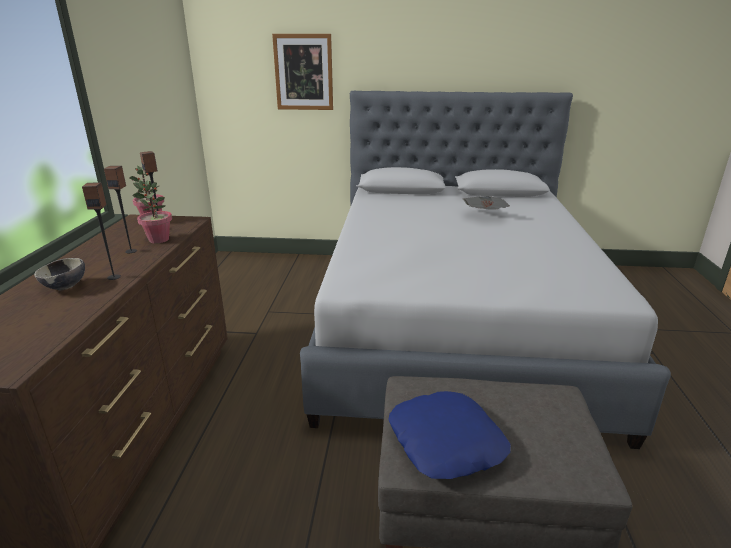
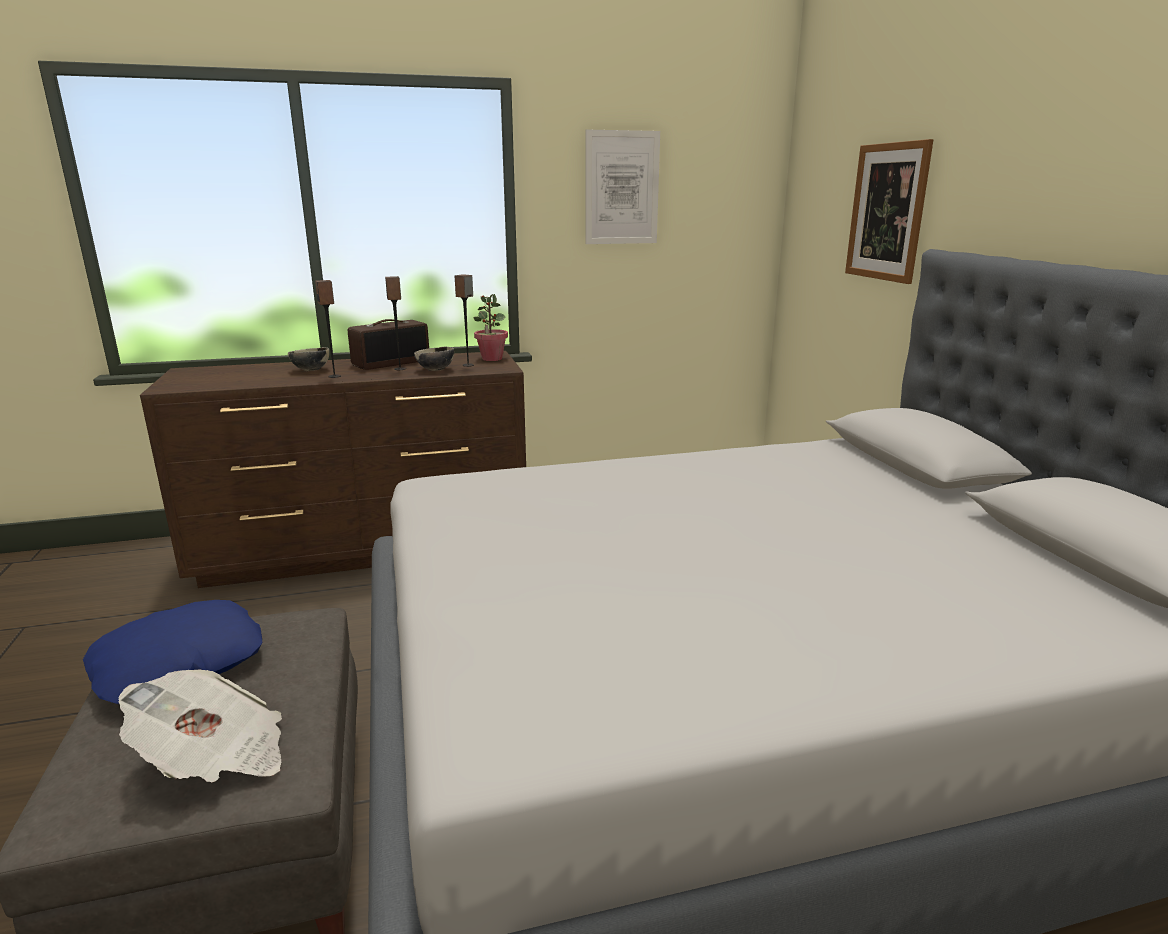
camera: 70 degrees right, 5 degrees down
(98, 253) = (391, 362): none -> radio
(132, 64) = (622, 188): none -> picture
(159, 240) = (435, 370): potted plant -> bowl
(485, 215) = (872, 551): newspaper -> newspaper (215, 757)

